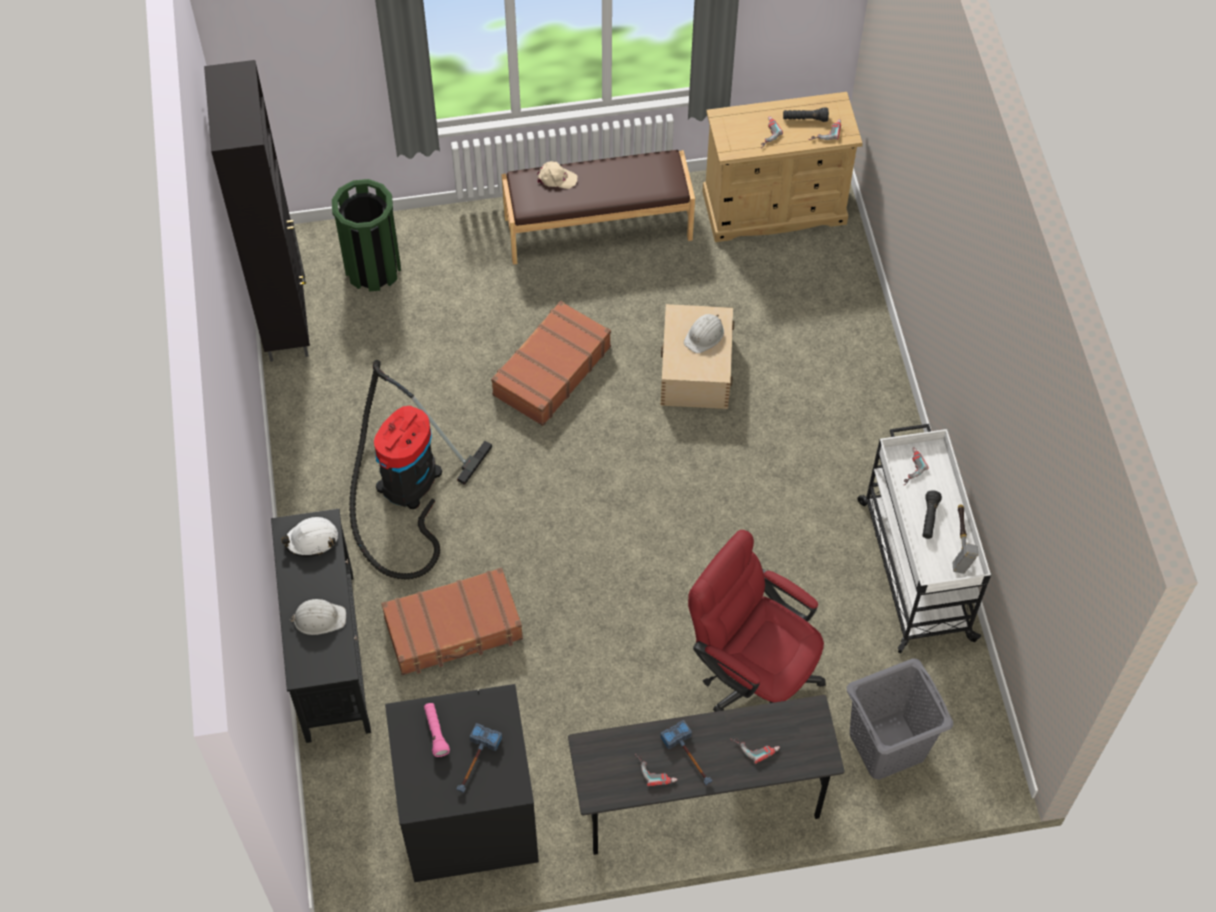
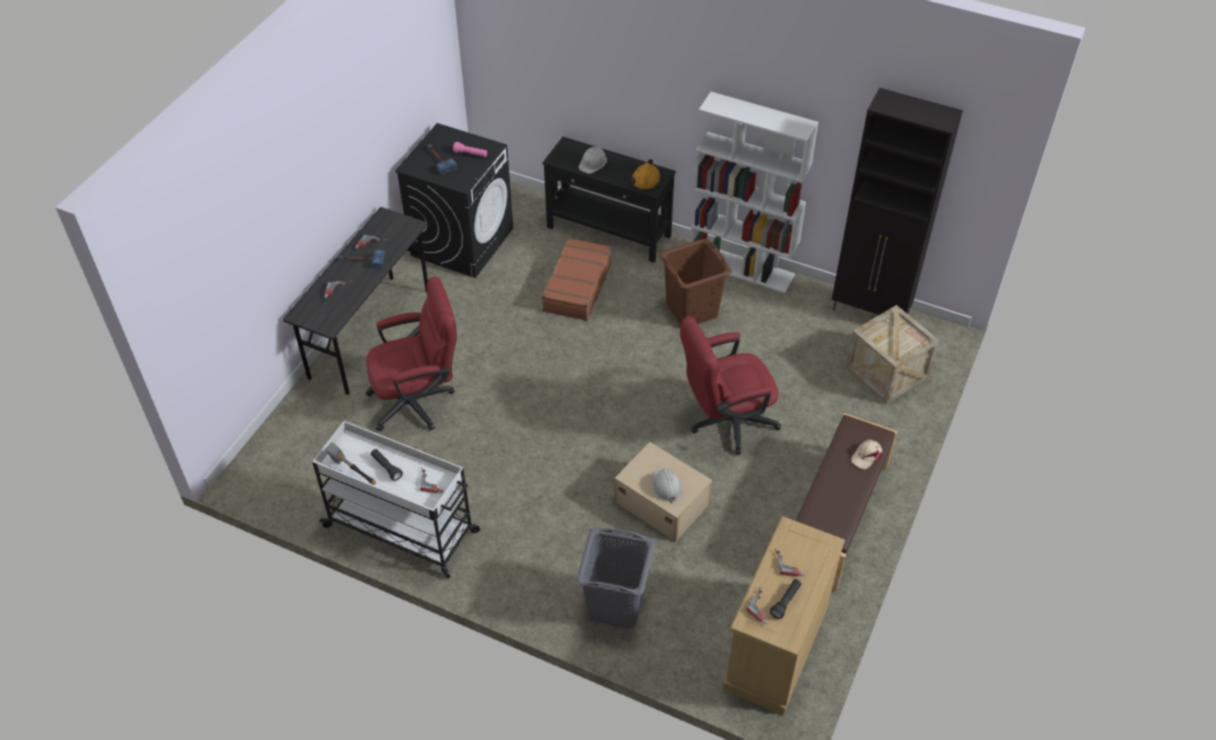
camera: 125 degrees right, 10 degrees down
(297, 475) = (742, 268): none -> white bookcase
(311, 540) = (646, 179): white hard hat -> orange hard hat
(373, 268) = (886, 373): green trash can -> crate
(407, 487) = (692, 310): vacuum cleaner -> brown laundry basket
(551, 371) = (725, 422): brown suitcase -> red office chair
(886, 745) = (312, 437): grey laundry basket -> grey laundry basket (616, 604)

